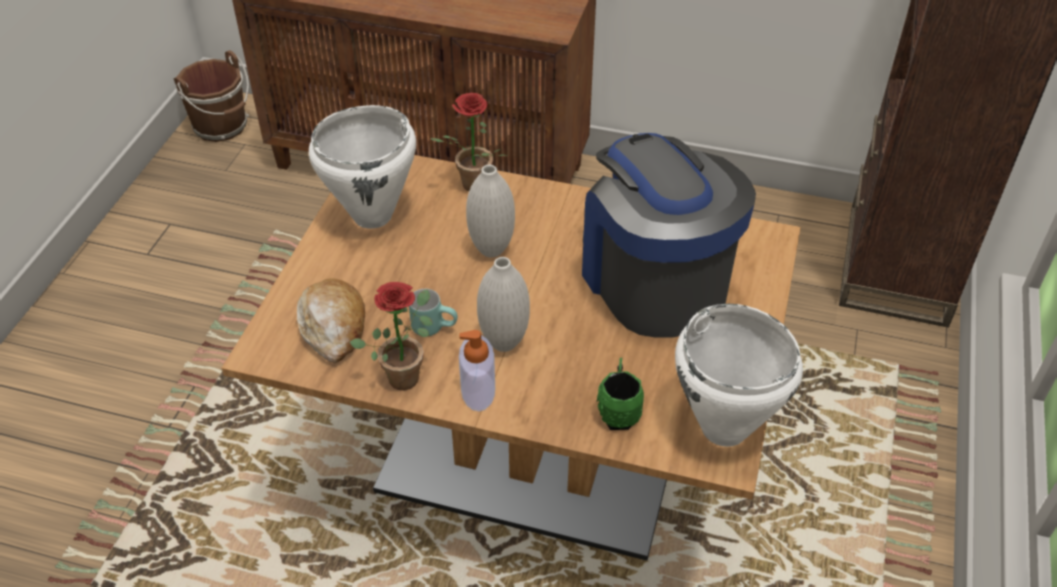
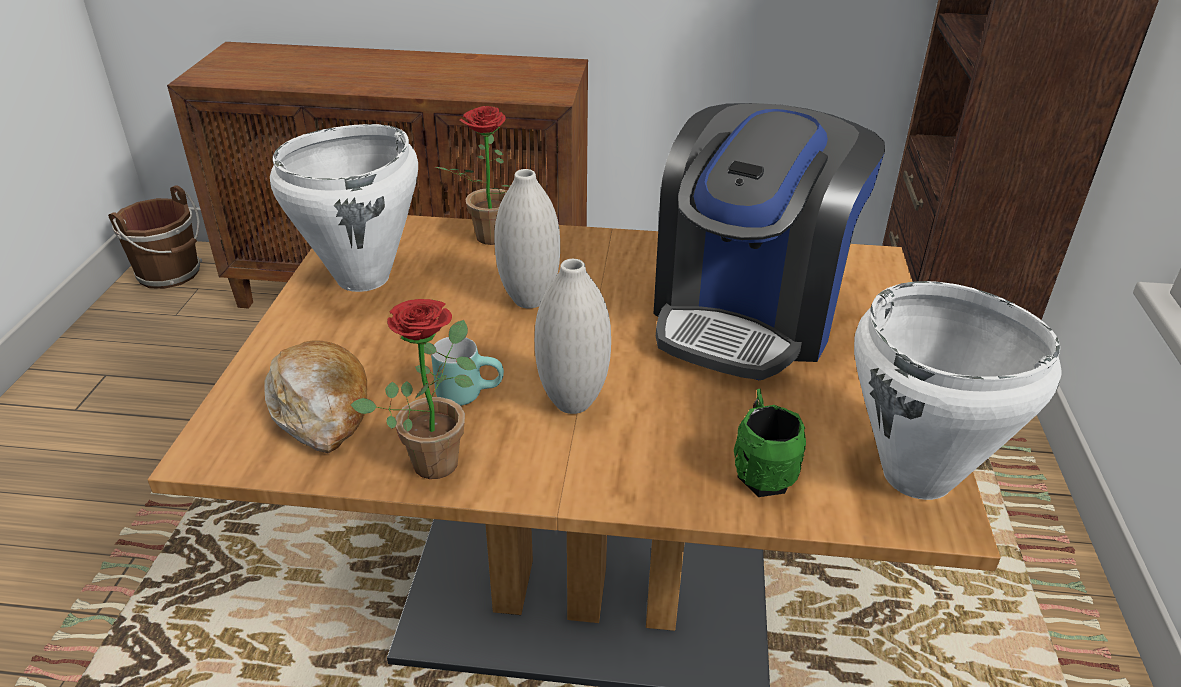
camera: 10 degrees left, 10 degrees down
(478, 390) = (550, 466): soap dispenser -> none
(653, 280) = (748, 314): coffee machine -> coffee machine turned 120 degrees counterclockwise

